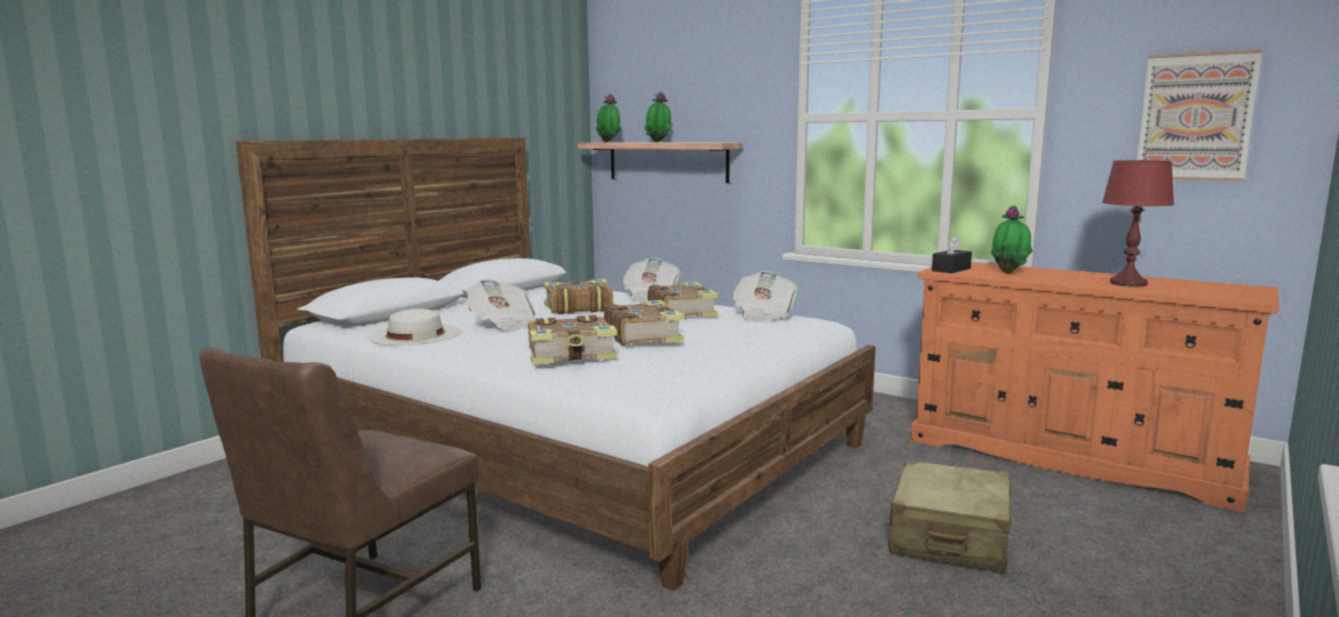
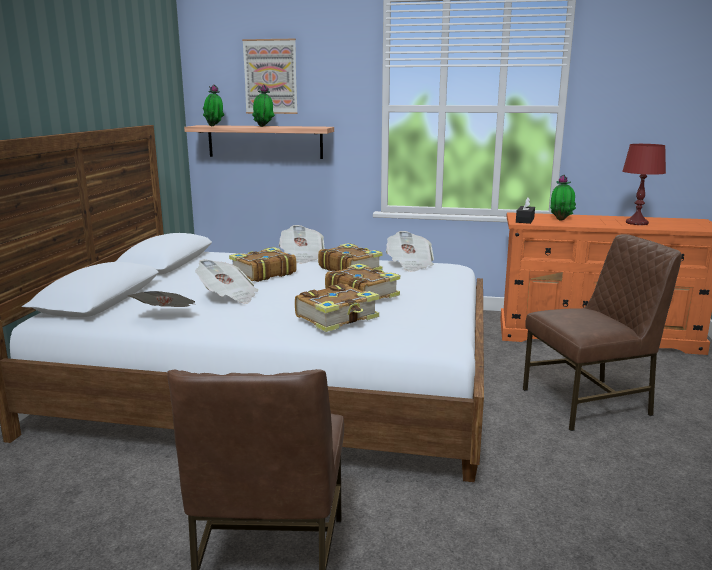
camera: 25 degrees left, 5 degrees up
(415, 334) = (166, 317): white hat -> newspaper
(949, 536) = (588, 403): beige suitcase -> brown chair
(1195, 117) = (656, 114): picture -> picture (270, 77)

